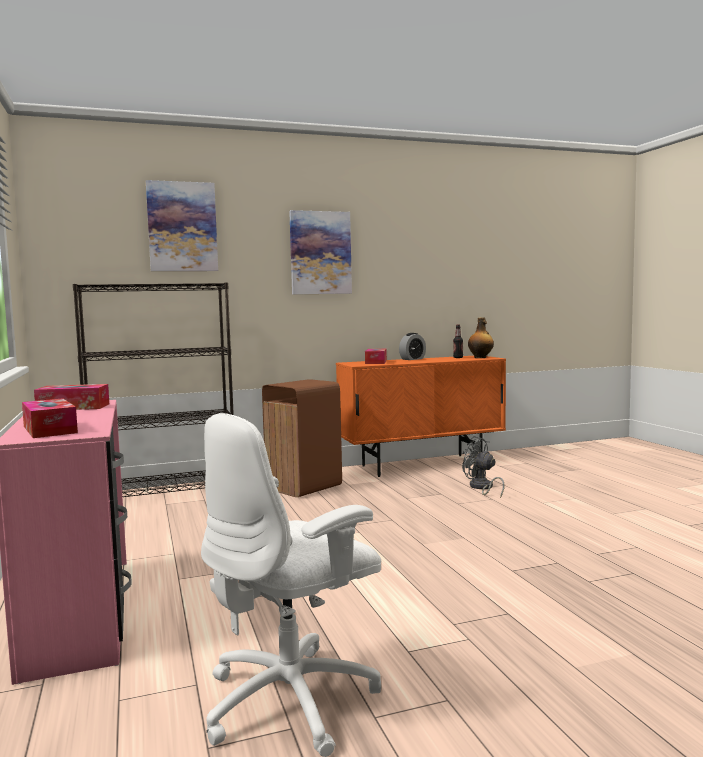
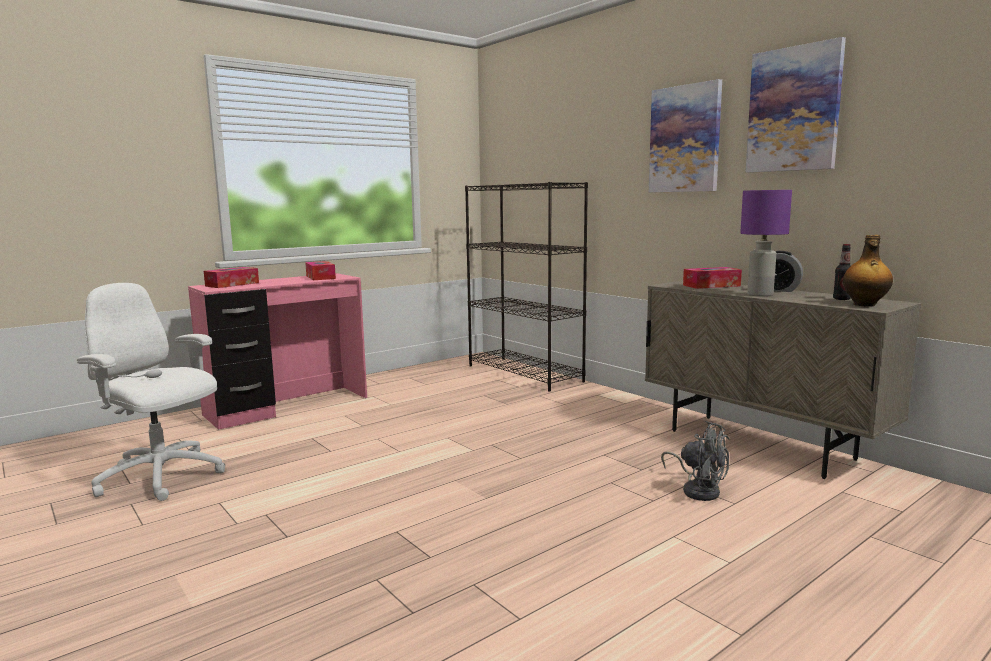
camera: 70 degrees right, 5 degrees up
(182, 227) = (566, 125): picture -> picture (794, 109)
(305, 487) = (592, 409): brown trash can -> none
(422, 465) = (759, 445): orange cabinet -> beige cabinet
(427, 361) = (759, 295): none -> purple table lamp
(482, 488) = (698, 489): grey fan -> grey fan turned 105 degrees clockwise

